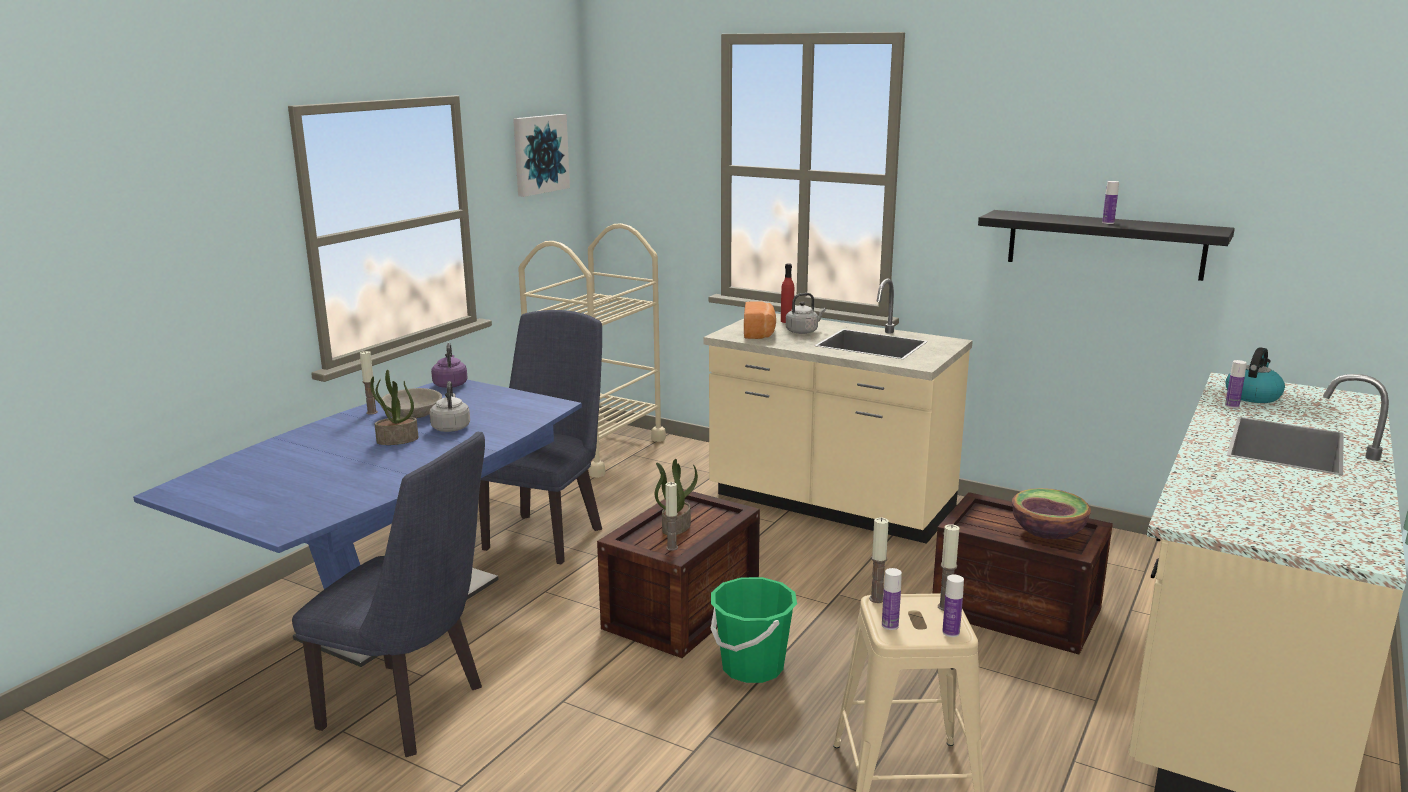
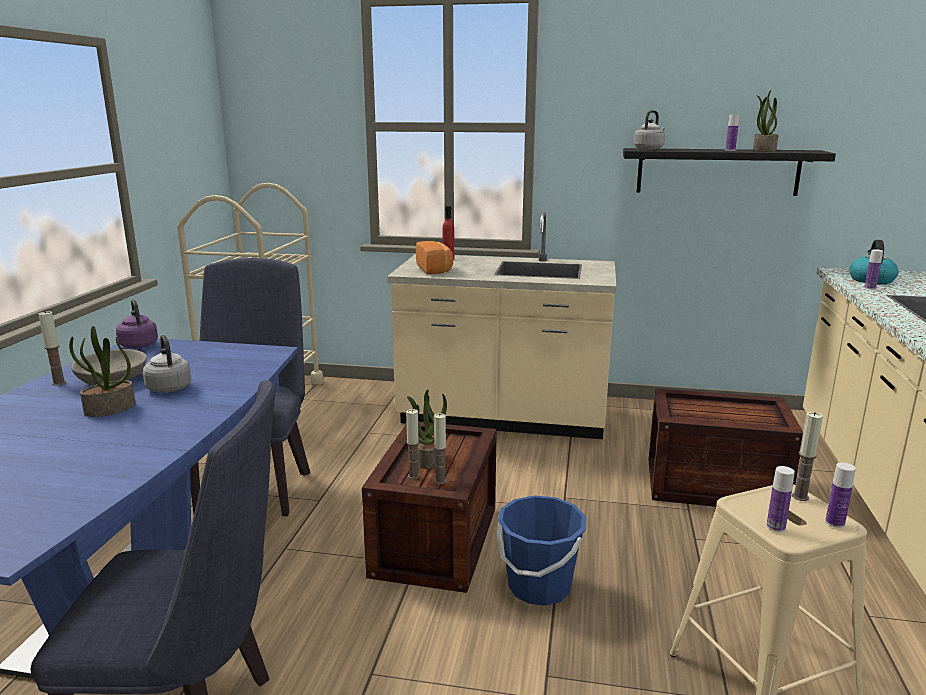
camera: 20 degrees left, 0 degrees up
(540, 154) = (184, 113): picture -> none
(752, 667) = (539, 586): green bucket -> blue bucket
(803, 331) = (471, 265): grey kettle -> grey kettle (649, 149)
(876, 599) = (734, 500): candle -> candle (413, 476)
(1047, 533) = (744, 414): bowl -> none
(1150, 225) = (763, 150): none -> potted plant

